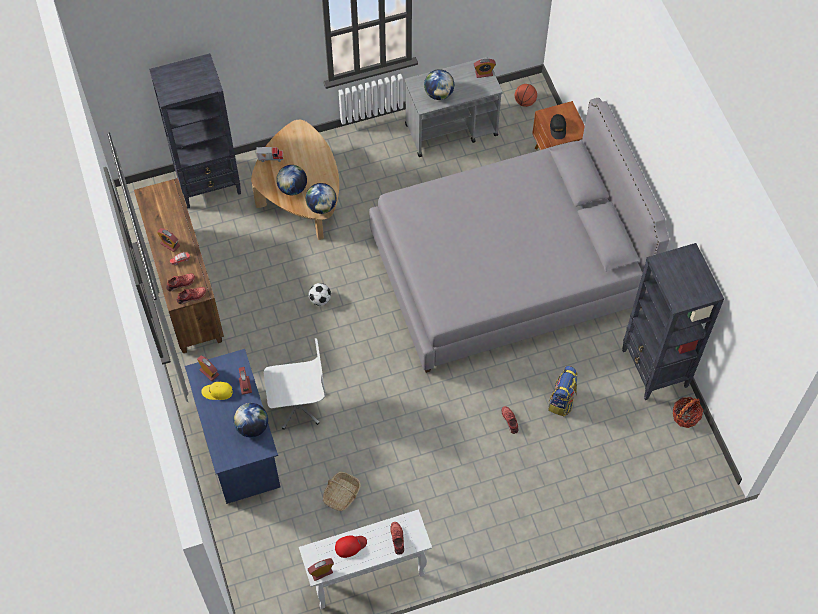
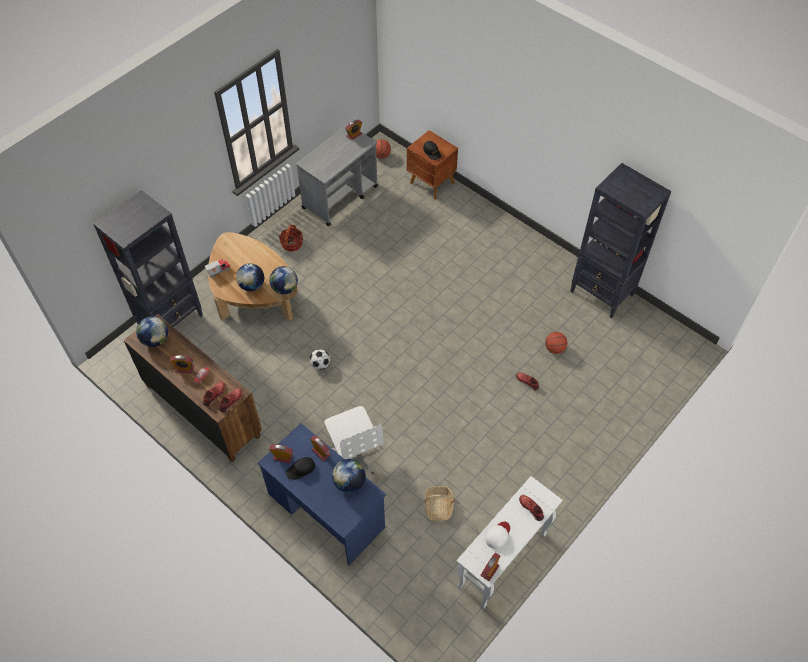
camera: 30 degrees left, 5 degrees down
(217, 392) = (300, 469): yellow cap -> black cap
(297, 404) = (355, 454): white office chair -> white office chair turned 105 degrees clockwise
(350, 546) = (498, 535): red cap -> white cap
(438, 94) = (329, 163): globe -> globe (155, 340)
(507, 270) = (449, 275): grey bed -> none
(562, 401) = (554, 348): backpack -> basketball
(685, 416) = (646, 315): basket -> basket (292, 244)

